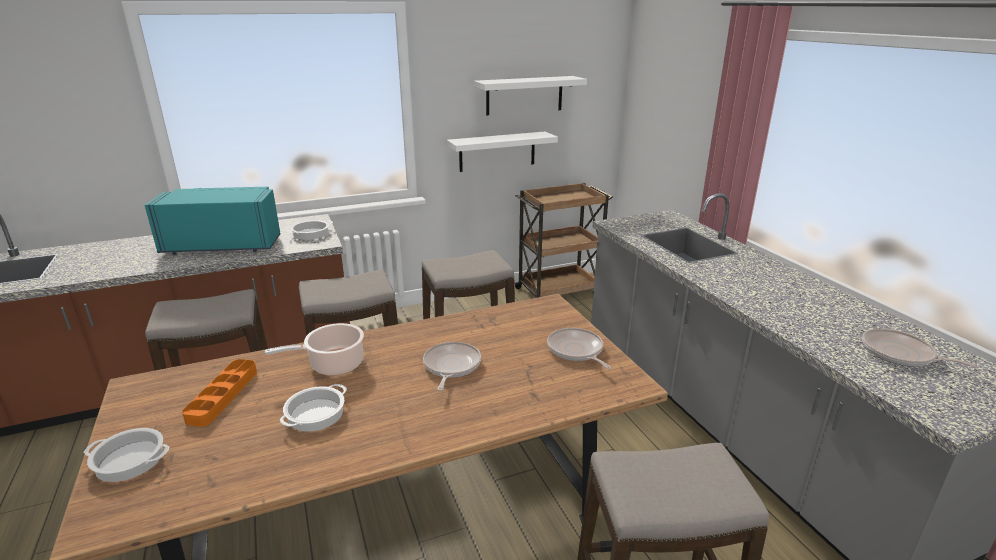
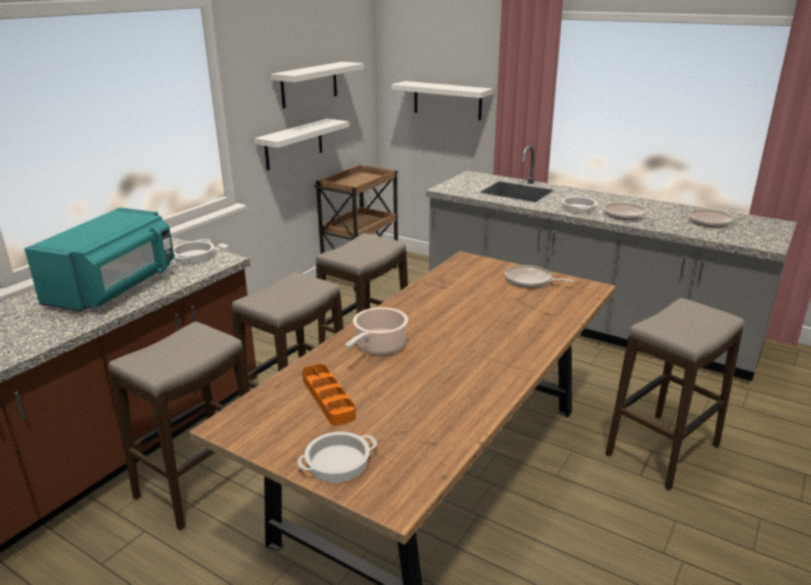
camera: 35 degrees left, 0 degrees up
(225, 244) = (115, 287): turquoise microwave -> turquoise microwave turned 150 degrees clockwise
(315, 414) = (426, 378): cooking pot -> cooking pot (579, 208)
(451, 366) = (467, 317): frying pan -> frying pan (625, 216)
(676, 128) = (447, 100): none -> white shelf

